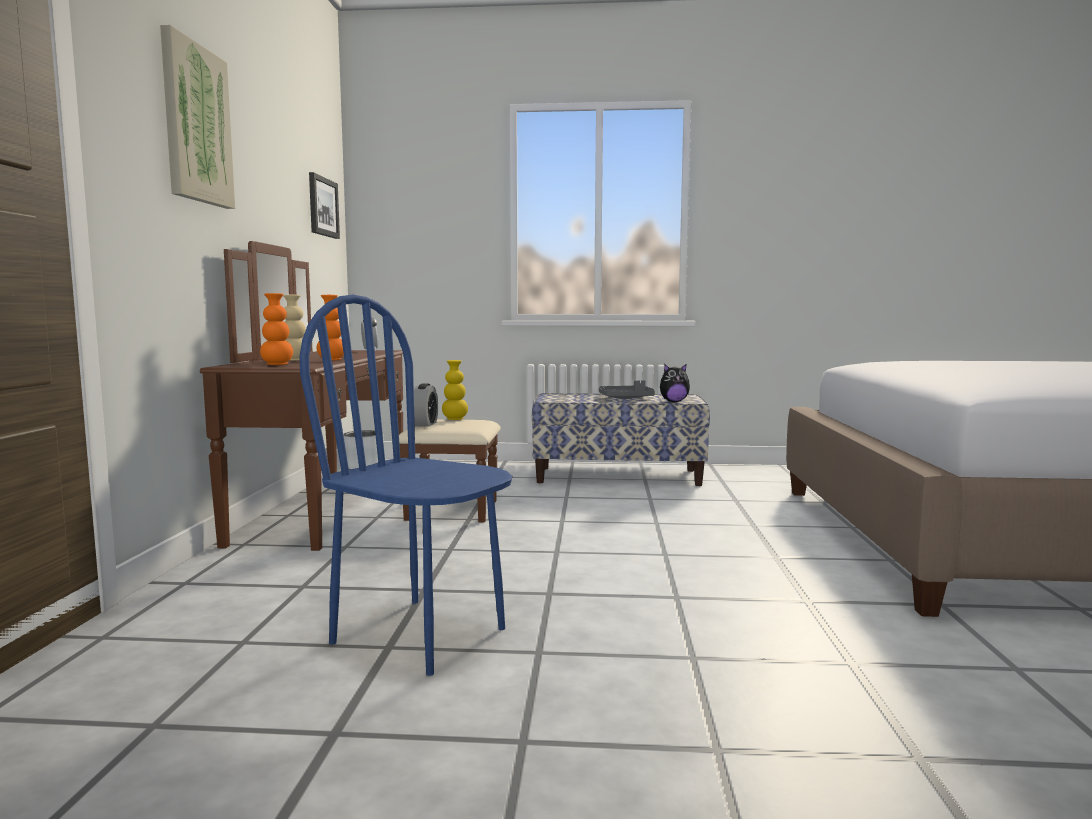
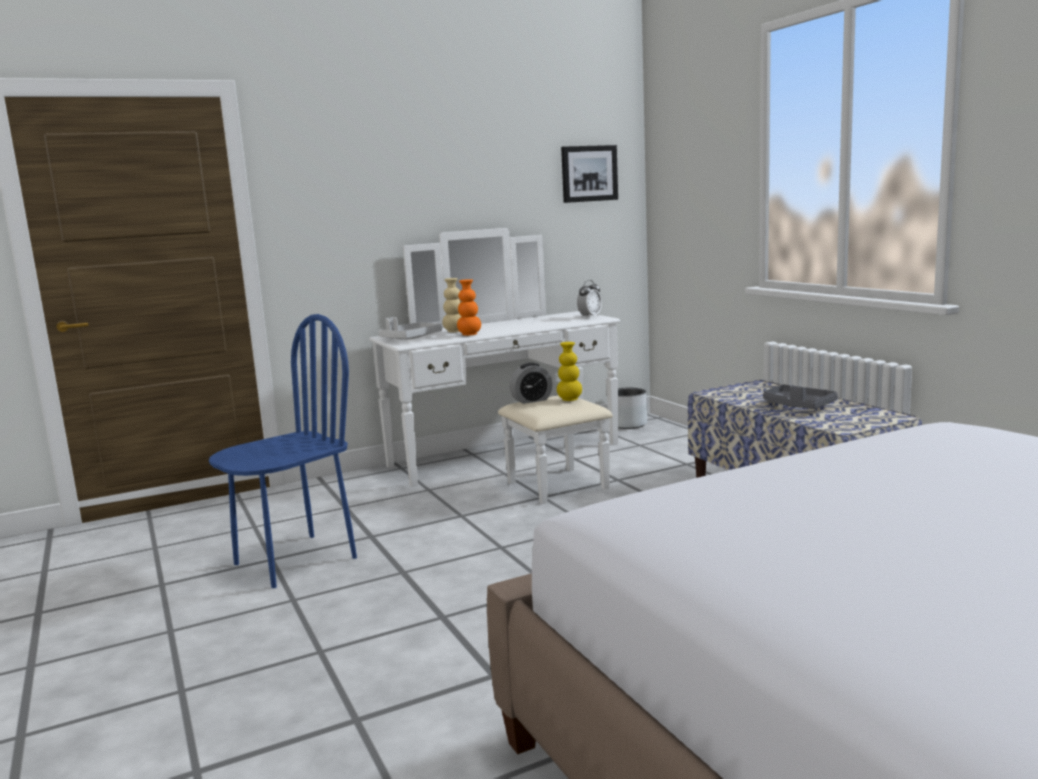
camera: 60 degrees right, 5 degrees up
(196, 124) = (376, 156): picture -> none
(277, 364) = (411, 338): orange vase -> grey tray
(355, 508) = (516, 461): brown dresser -> white dresser
(420, 635) = (295, 560): blue chair -> blue chair turned 45 degrees clockwise
(673, 401) = (821, 423): plush toy -> none

